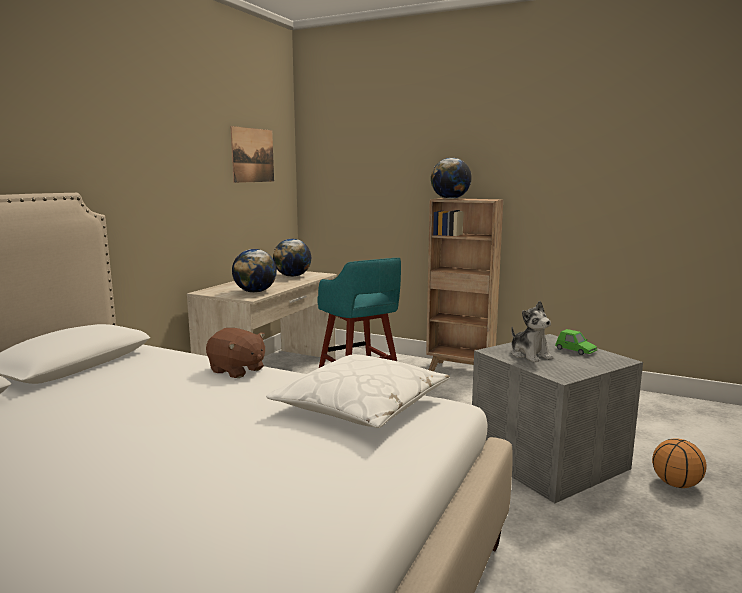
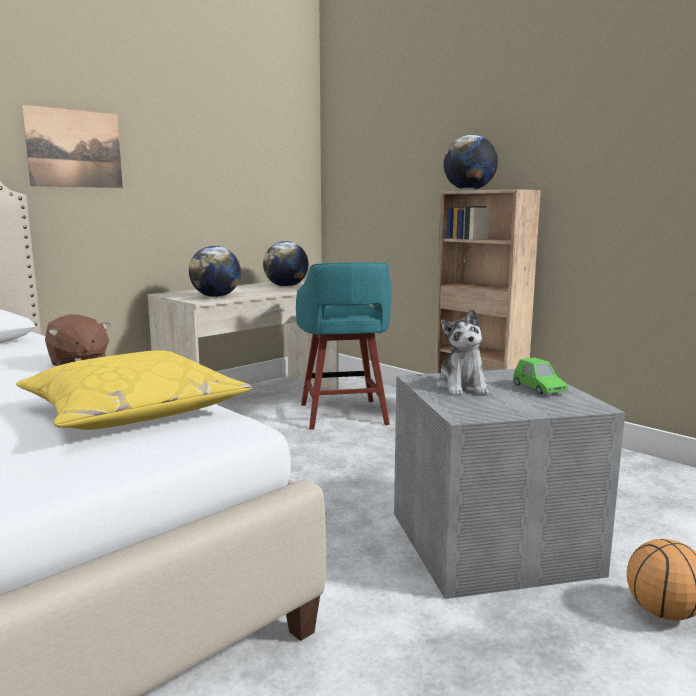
camera: 20 degrees right, 0 degrees up
(253, 155) = (252, 144): picture -> picture (74, 149)
(361, 406) = (133, 411): white pillow -> yellow pillow

